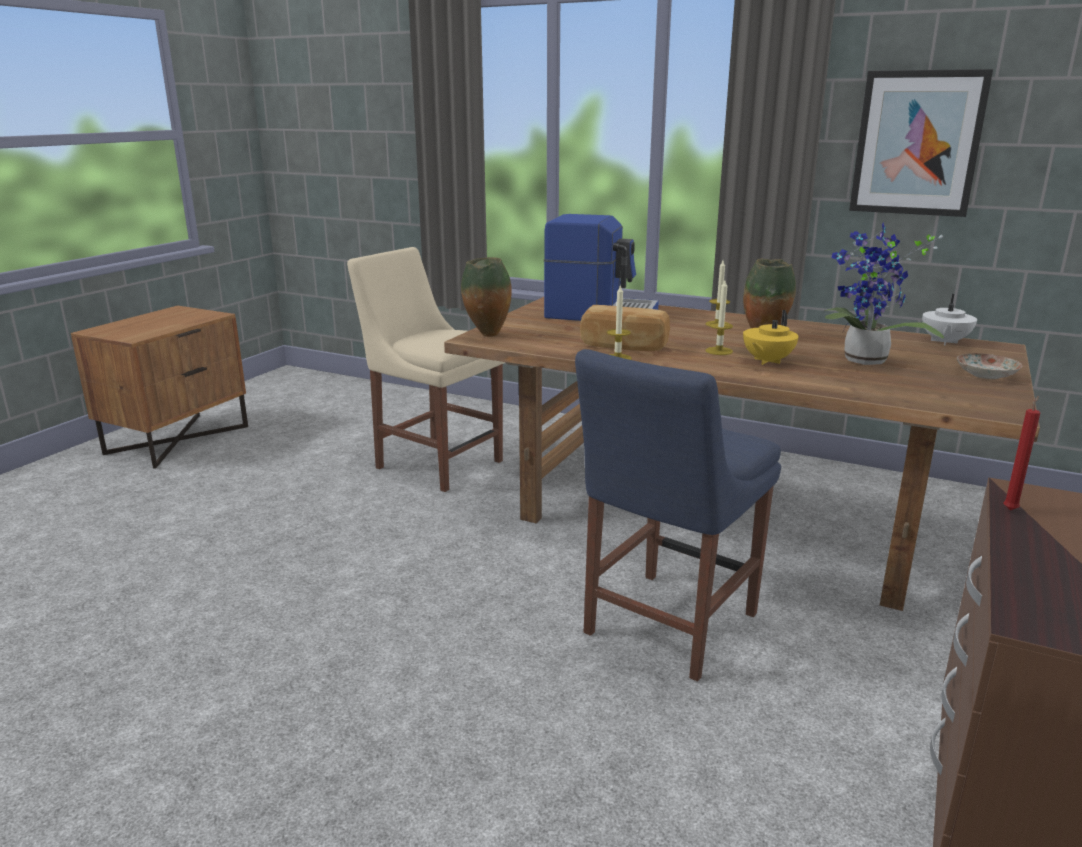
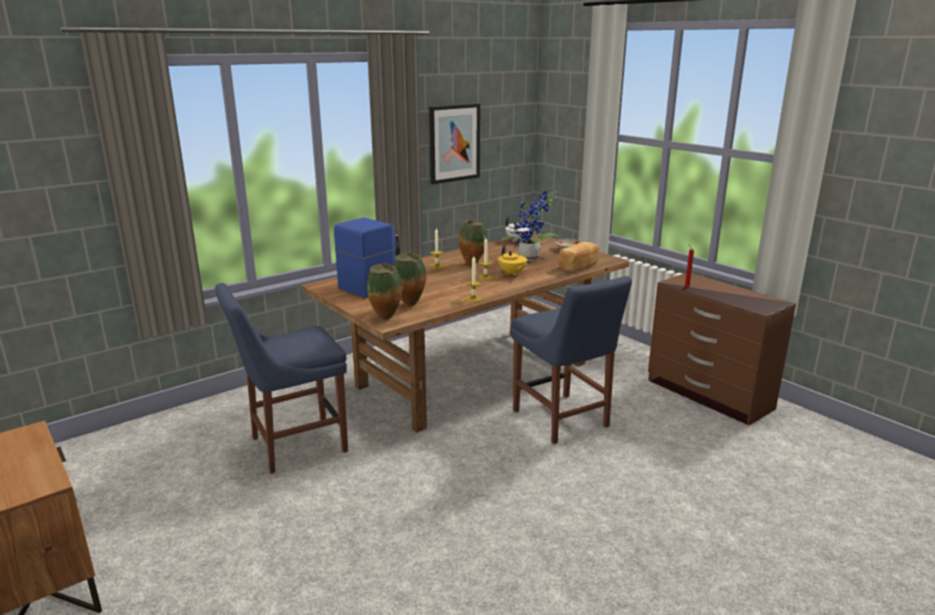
camera: 65 degrees left, 0 degrees up
(435, 462) = (293, 445): beige chair -> blue chair
(546, 337) = (410, 305): none -> vase
(623, 346) = (453, 293): bread -> bread (579, 266)

